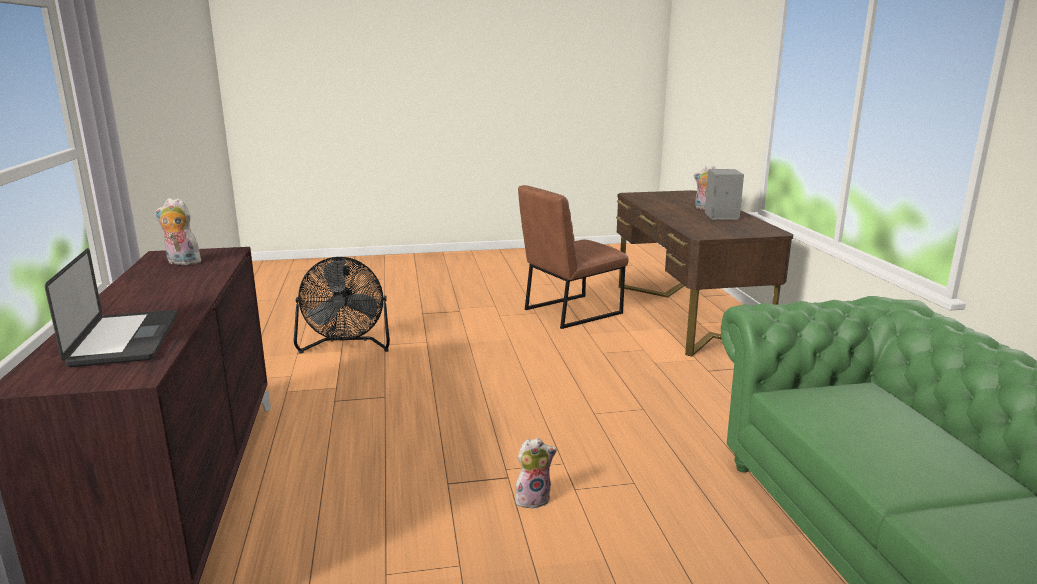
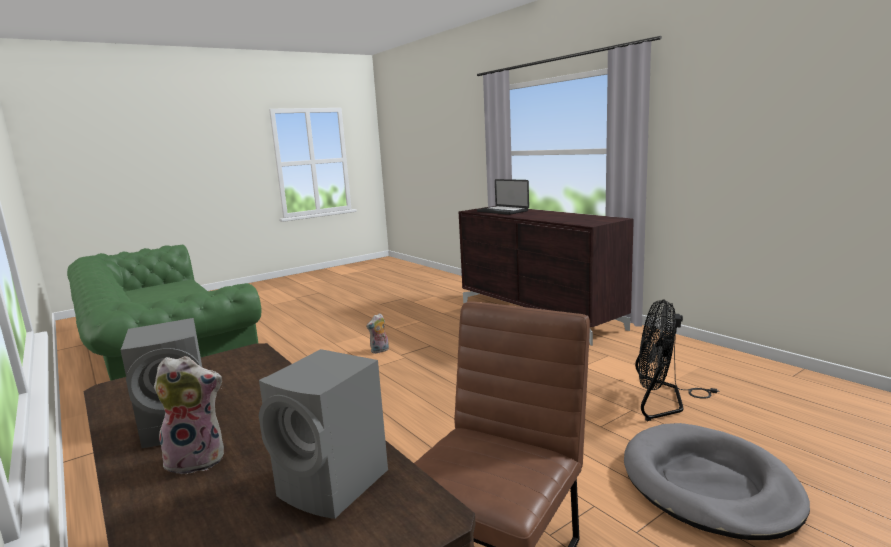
camera: 155 degrees right, 5 degrees down
(181, 262) = (588, 219): plush toy -> none
(343, 345) = (664, 397): black fan -> black fan turned 45 degrees counterclockwise
(428, 308) = (708, 485): none -> grey dog bed
(655, 200) = (335, 485): none -> grey speaker

